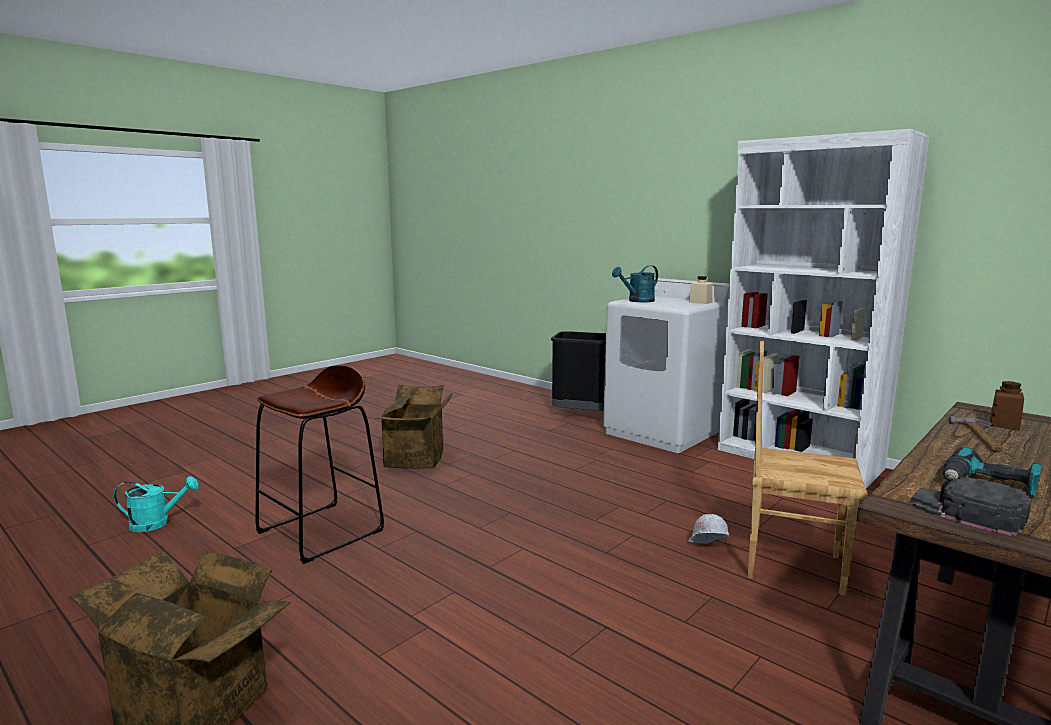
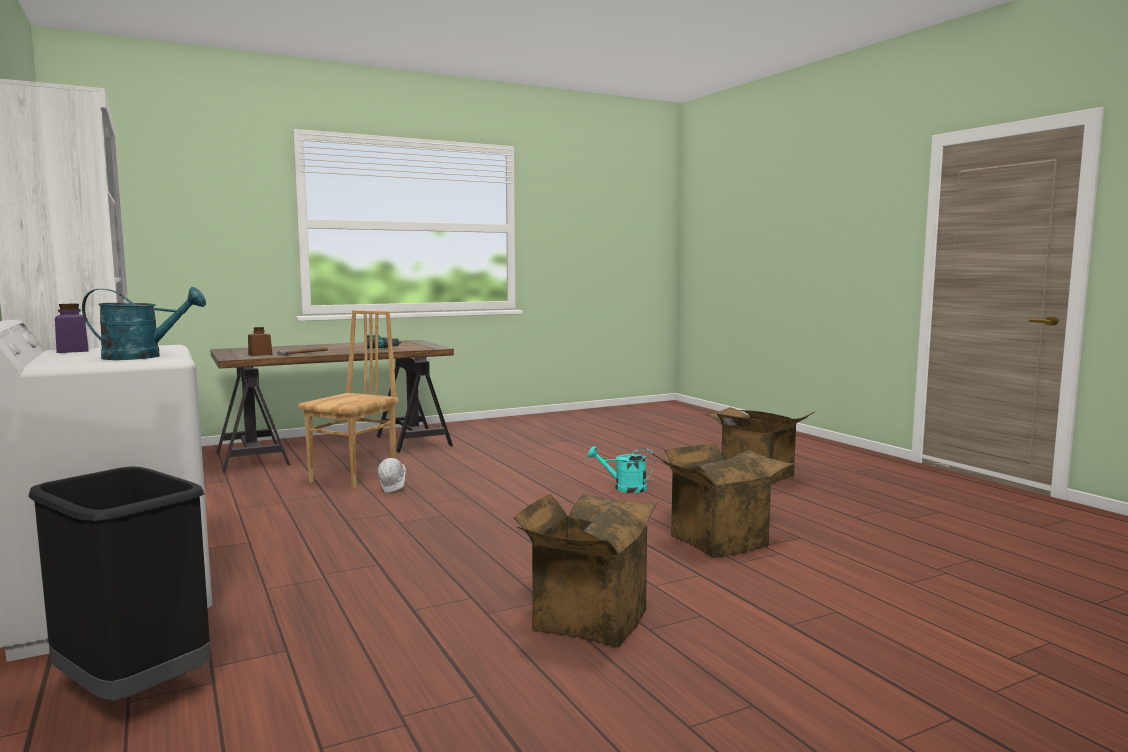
camera: 160 degrees left, 5 degrees down
(157, 523) = (922, 571): turquoise watering can -> turquoise watering can (624, 488)
(321, 531) = (717, 539): brown stool -> cardboard box
(700, 302) = (73, 350): beige jar -> purple jar
(792, 565) = (355, 477): brown chair -> brown chair turned 105 degrees counterclockwise
(968, 512) = (418, 346): black cap -> none

